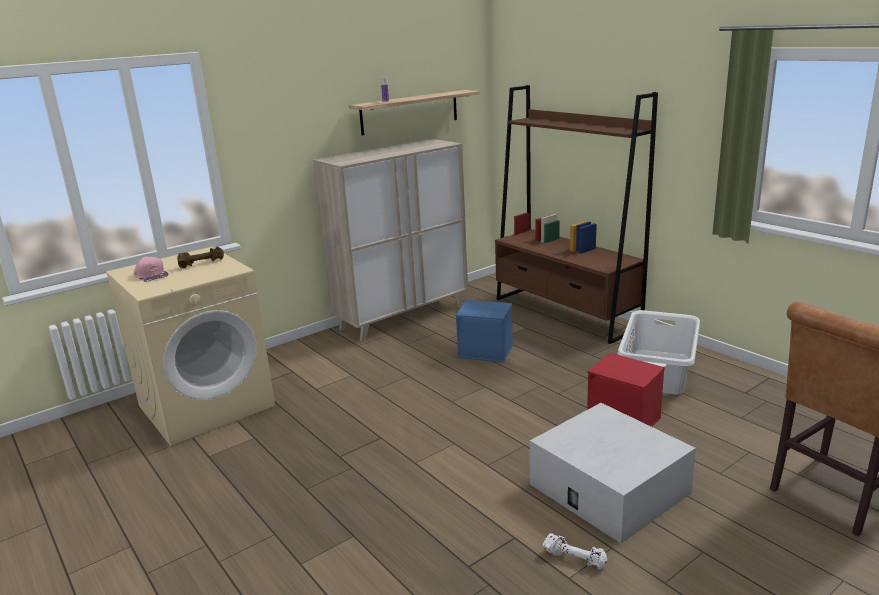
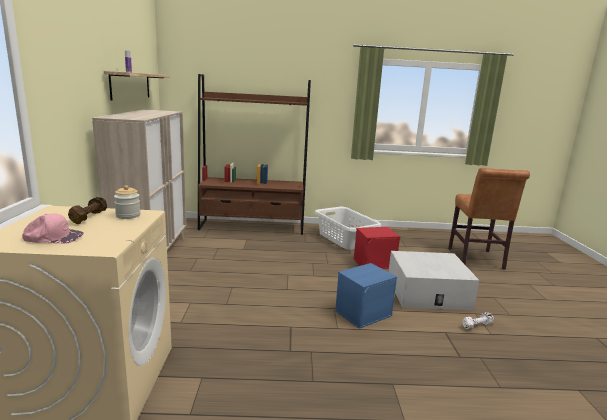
camera: 55 degrees left, 5 degrees down
(222, 268) = (128, 215): none -> jar
(486, 351) = (250, 257): blue storage box -> blue storage box (363, 313)

